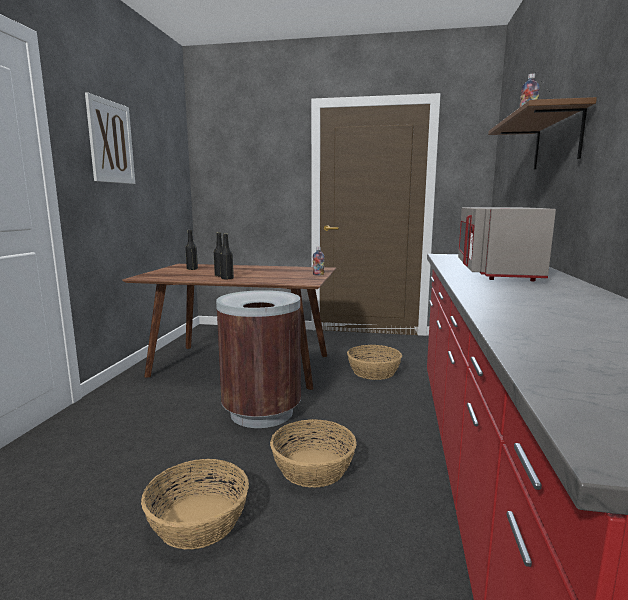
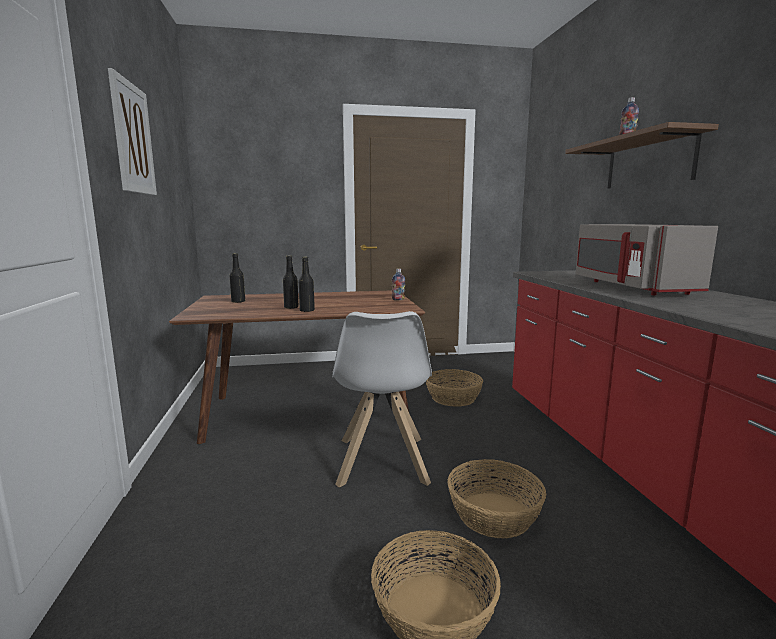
camera: 20 degrees left, 0 degrees up
(261, 412) = (382, 463): brown trash can -> chair

